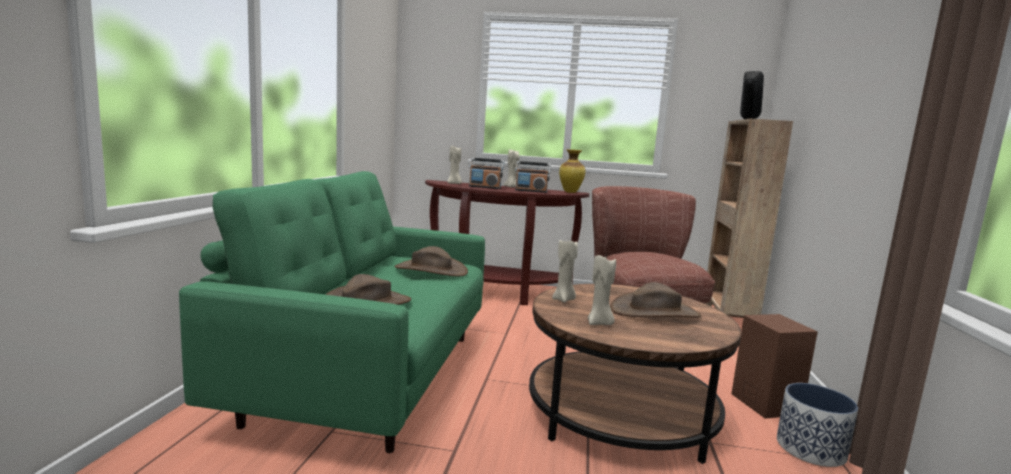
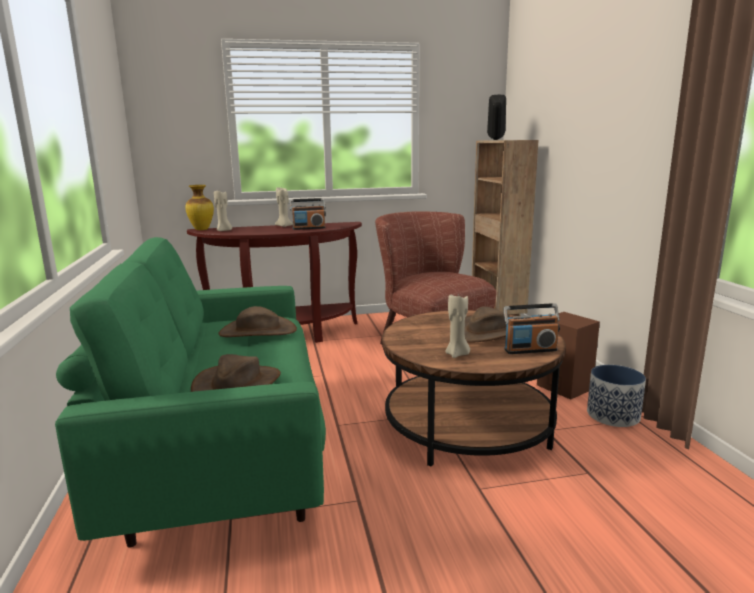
camera: 20 degrees left, 5 degrees up
(485, 187) = (260, 230): radio -> radio (530, 350)
(564, 300) = (408, 337): beige candle -> none
(570, 192) = (344, 223): vase -> vase (202, 229)

